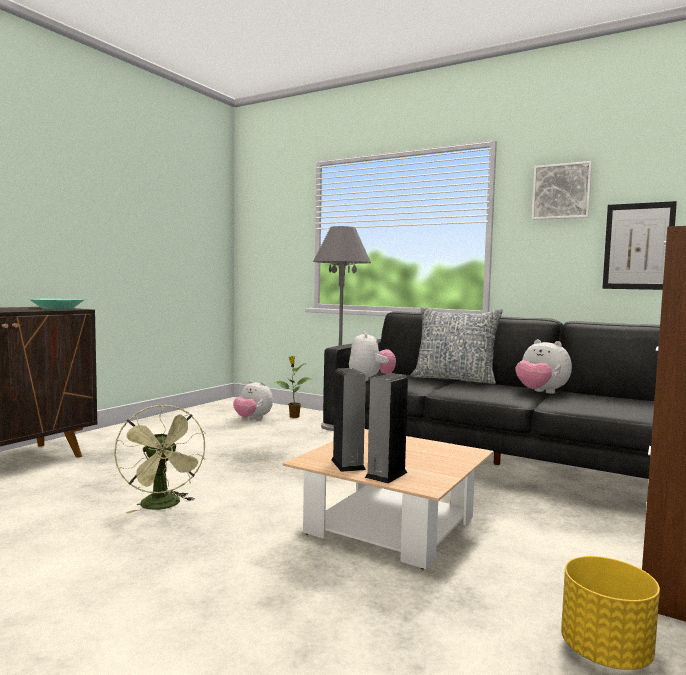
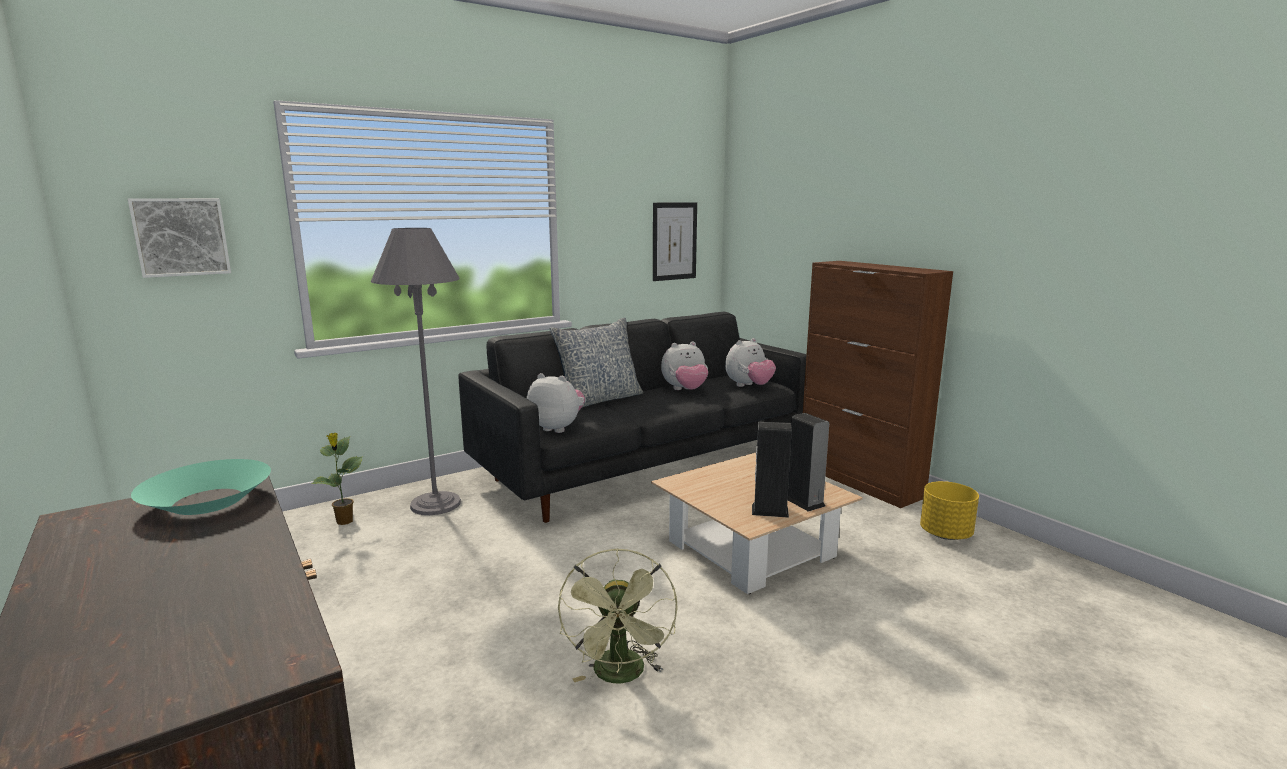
camera: 65 degrees left, 10 degrees up
(163, 506) = (621, 676): green fan -> green fan turned 90 degrees clockwise
(253, 419) = (307, 553): plush toy -> plush toy (749, 386)
(561, 191) = (617, 186): picture -> picture (181, 237)

